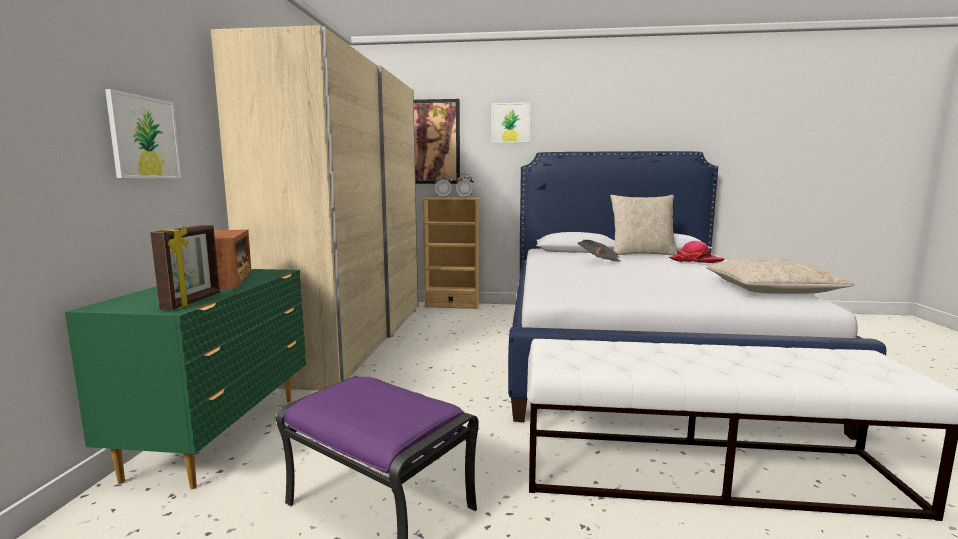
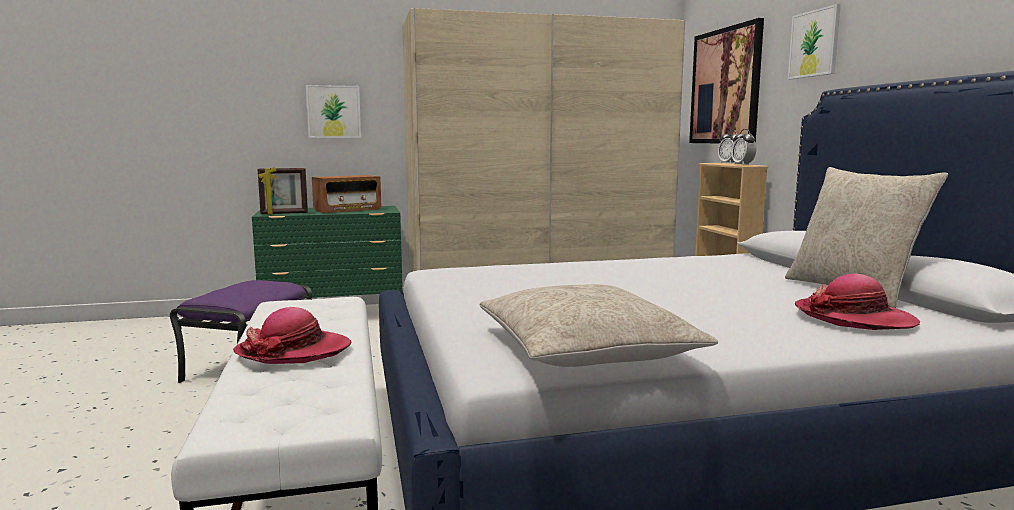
camera: 70 degrees right, 0 degrees up
(600, 263) = (691, 276): newspaper -> none
(730, 361) = (294, 351): none -> hat

